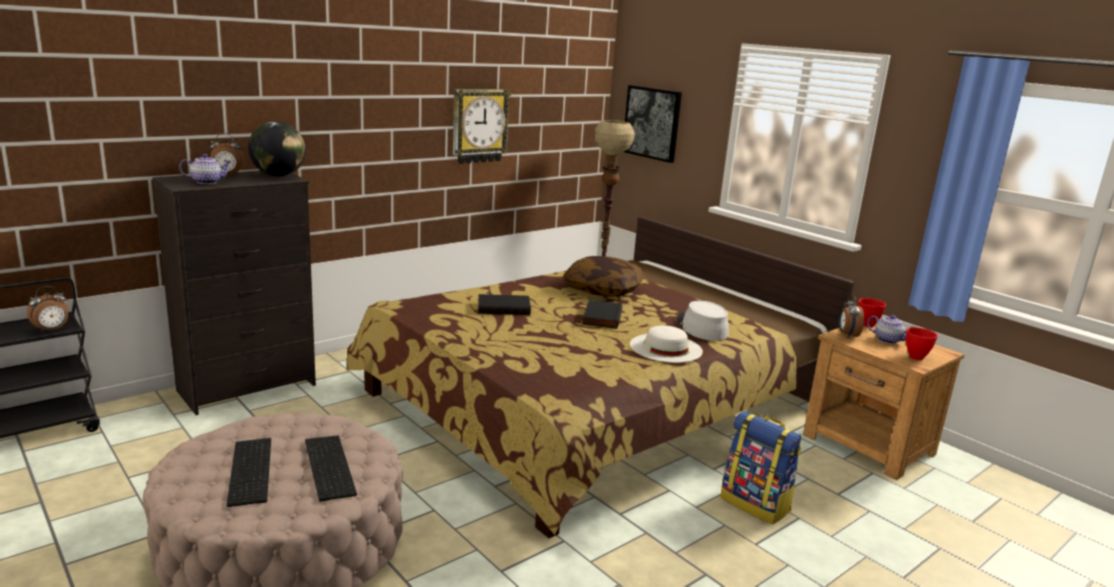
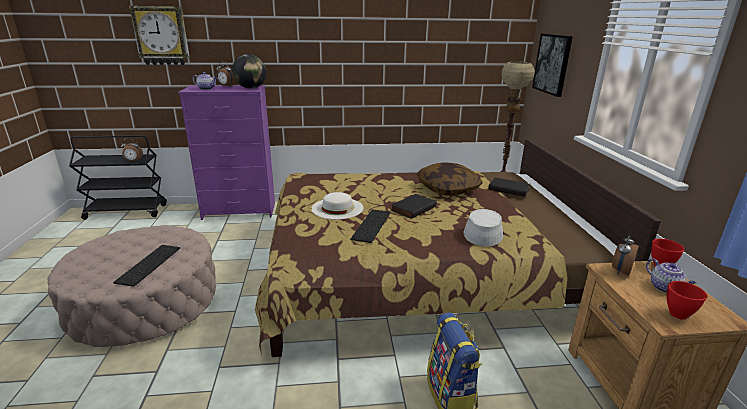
camera: 35 degrees right, 5 degrees up
(248, 388) = (240, 211): black dresser -> purple dresser
(253, 471) = (116, 255): keyboard -> keyboard (372, 226)
(479, 126) = (409, 63): wall clock -> wall clock (161, 36)
(504, 307) = (357, 189): black book -> black book (509, 189)
(666, 348) = (427, 241): white hat -> white hat (337, 208)

